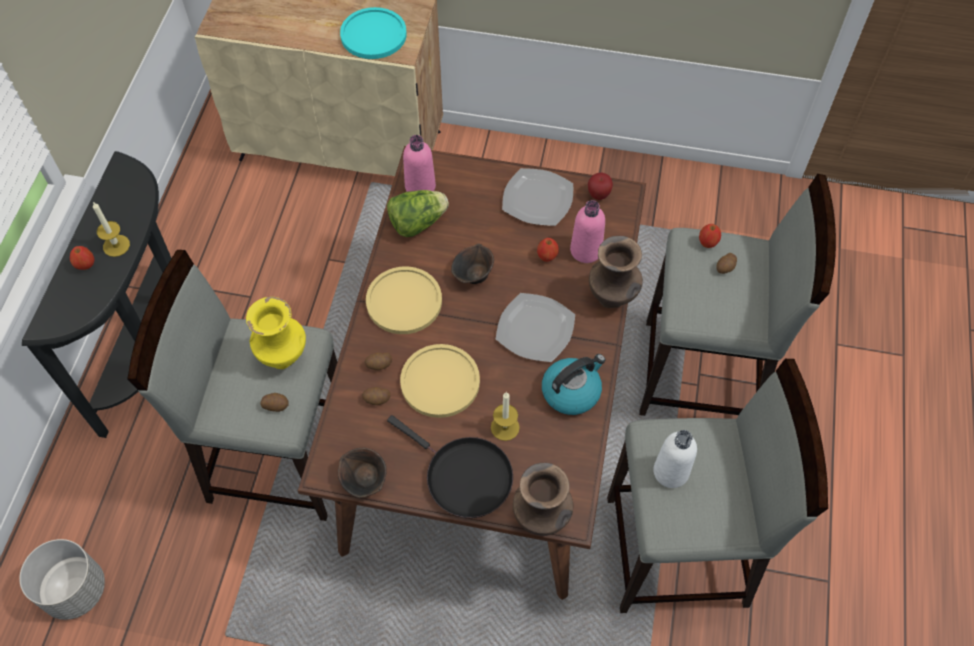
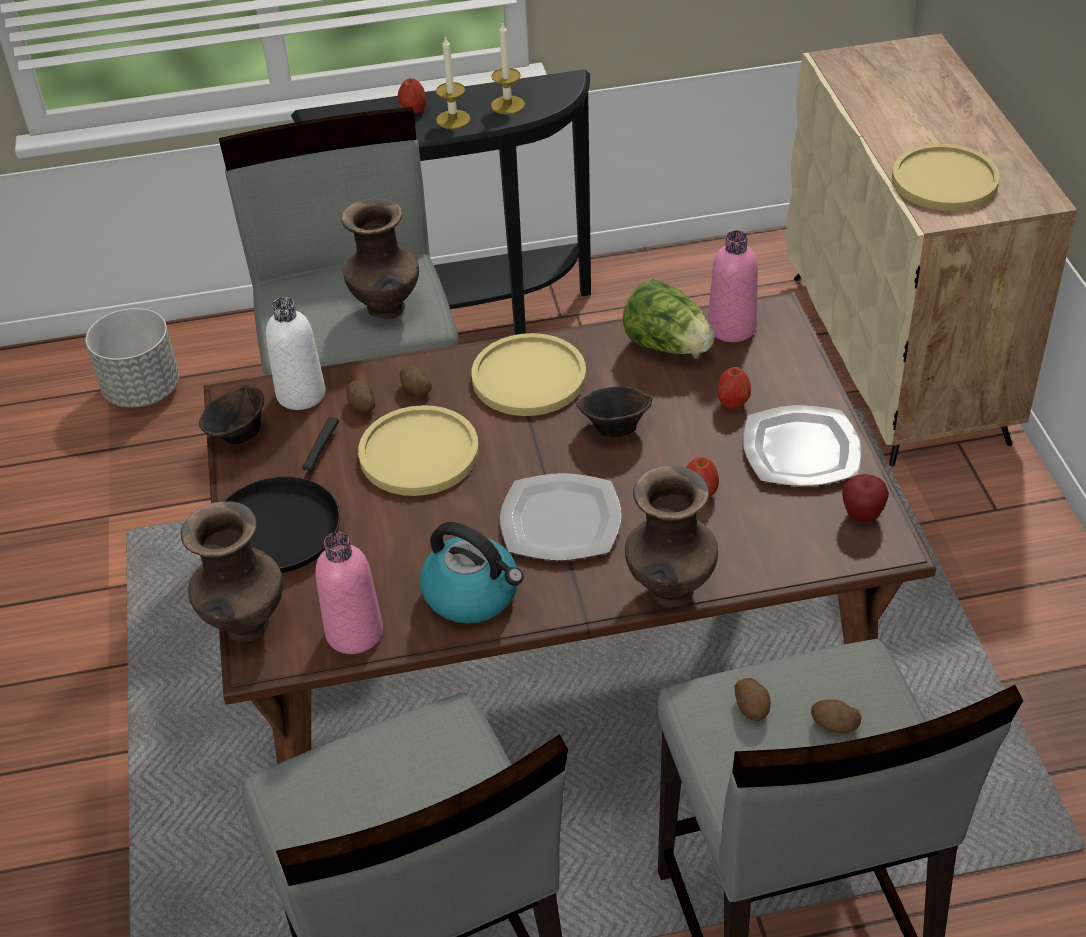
camera: 70 degrees right, 15 degrees down
(276, 405) = (315, 327): potato -> potato (752, 707)
(284, 357) = (387, 309): yellow vase -> brown vase
(373, 35) = (944, 180): turquoise plate -> yellow plate
(505, 427) = (377, 541): candle -> candle (507, 105)
(586, 250) = (742, 533): pink bottle -> pink bottle (354, 633)
(671, 472) = (389, 760): white bottle -> white bottle (301, 394)
(708, 242) = (872, 686): apple -> apple (733, 403)

